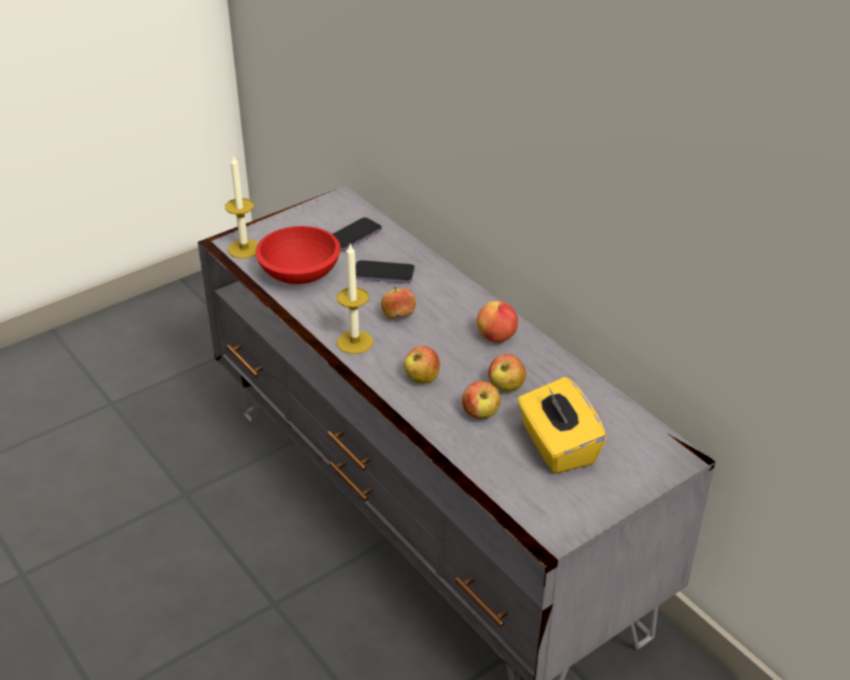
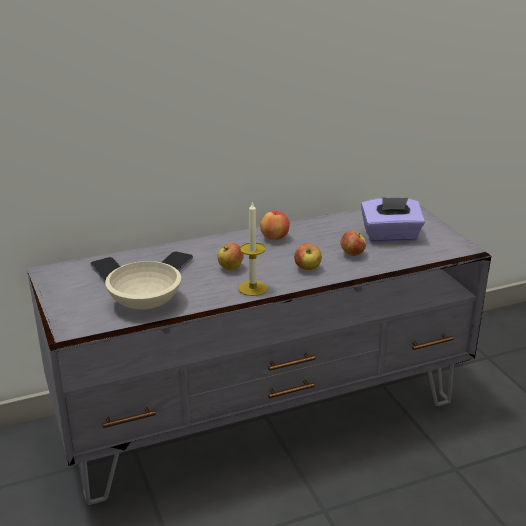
camera: 75 degrees left, 10 degrees down
(244, 249) = (85, 325): candle -> none
(300, 274) = (146, 301): red bowl -> beige bowl
(506, 386) = (328, 242): apple -> none
(557, 446) = (390, 236): yellow tissue box -> purple tissue box

